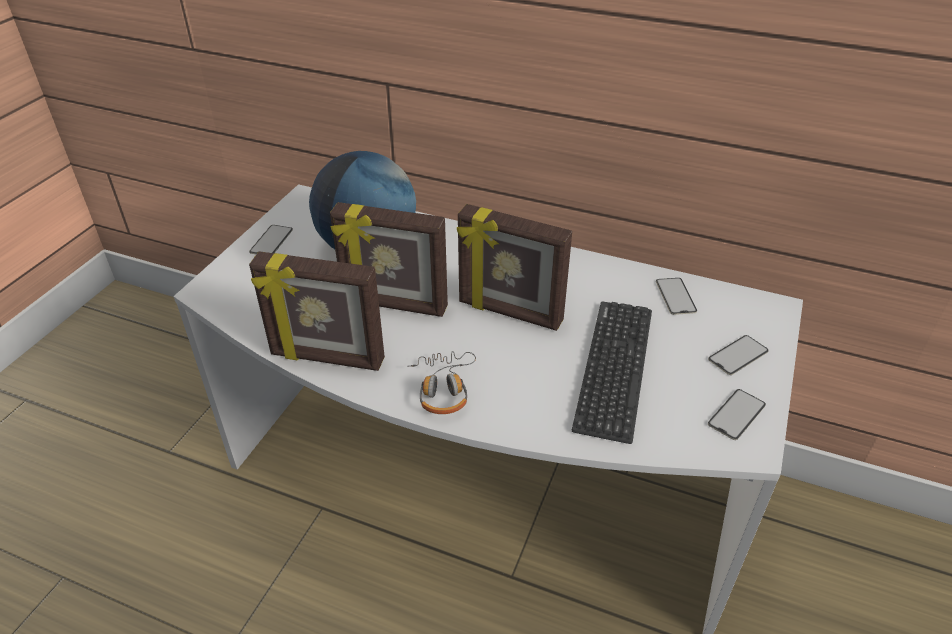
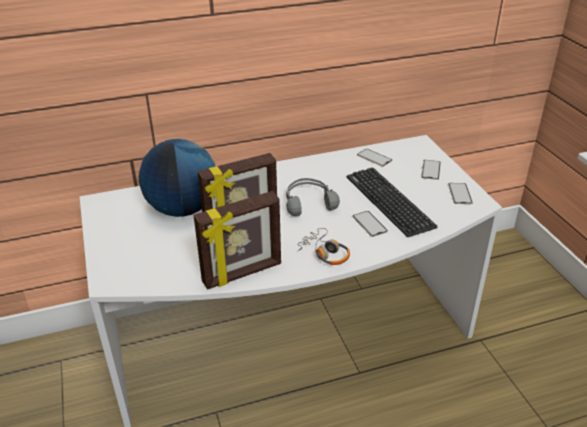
camera: 40 degrees left, 5 degrees down
(271, 241) = (111, 234): phone -> phone (369, 224)
(509, 313) = (308, 202): picture frame -> grey headphones

